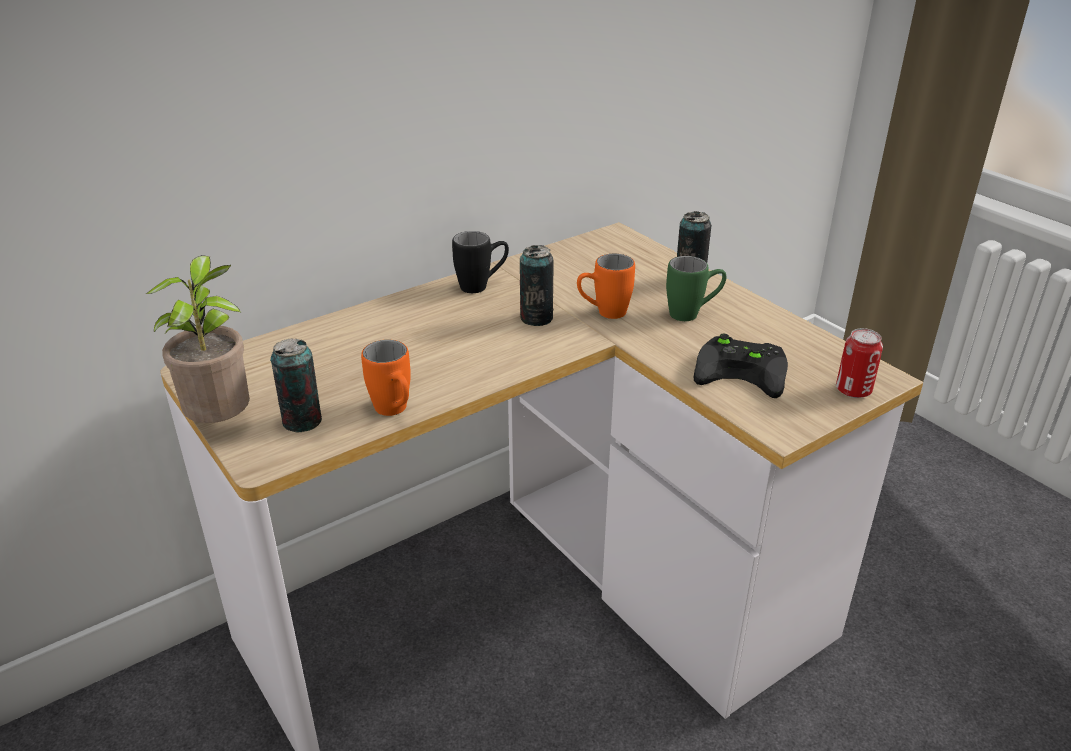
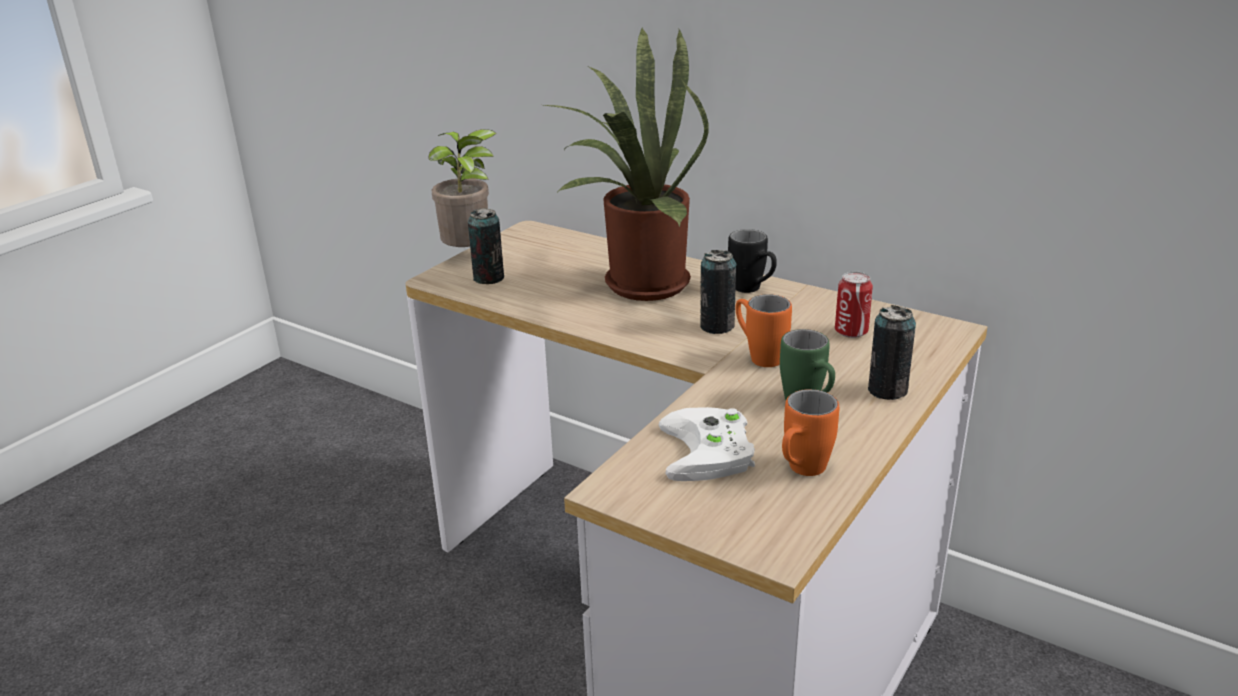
camera: 70 degrees right, 5 degrees down
(395, 412) = (520, 305): orange mug -> orange mug (801, 472)
(414, 336) = (638, 284): none -> potted plant
(744, 371) = (711, 452): black game controller -> white game controller
(853, 390) = (726, 531): can -> can (851, 332)

